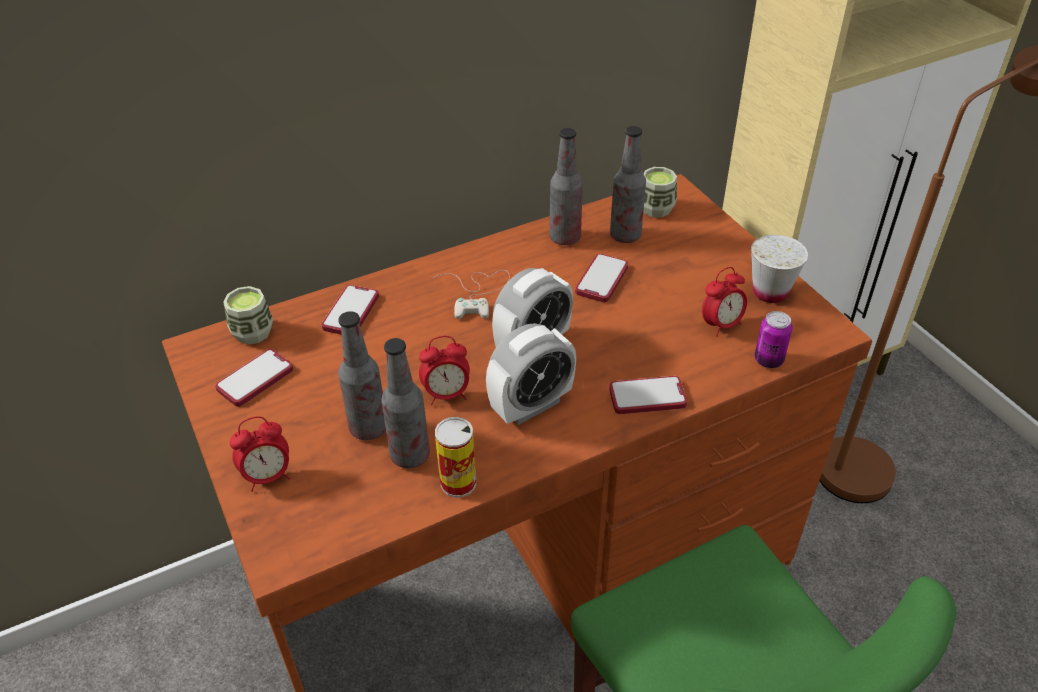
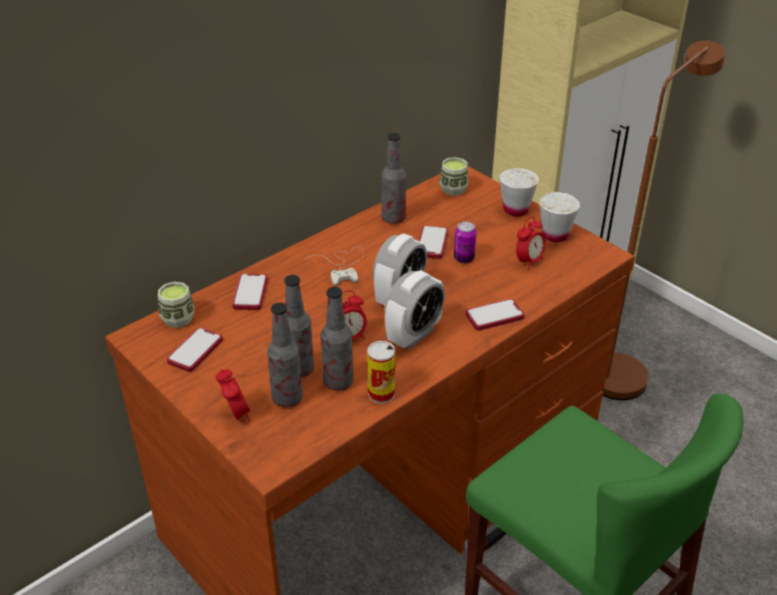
camera: 15 degrees left, 5 degrees down
(268, 476) = (236, 414): alarm clock -> alarm clock turned 75 degrees counterclockwise
(625, 236) = (437, 211): bottle -> bottle (287, 398)
(728, 248) = (515, 210): none -> white cup
(768, 360) = (569, 279): can -> can (464, 259)

